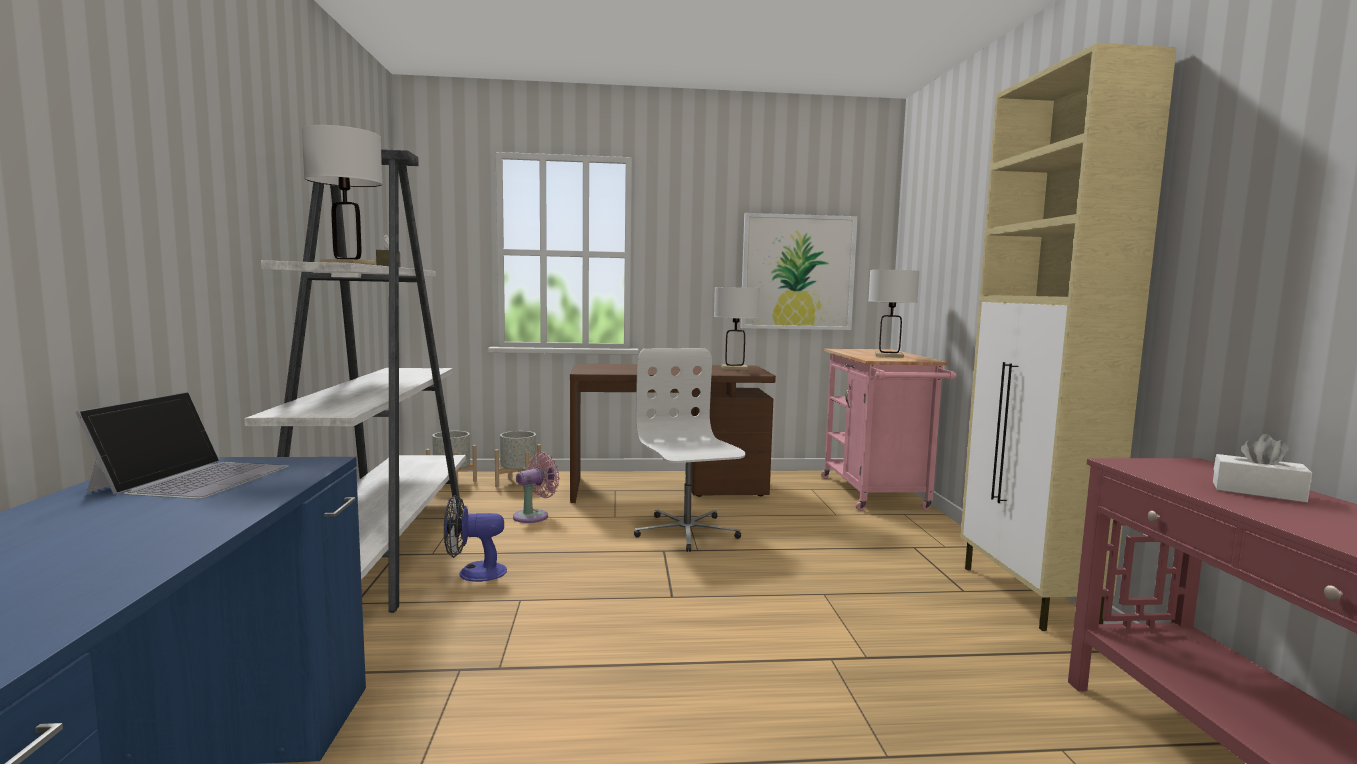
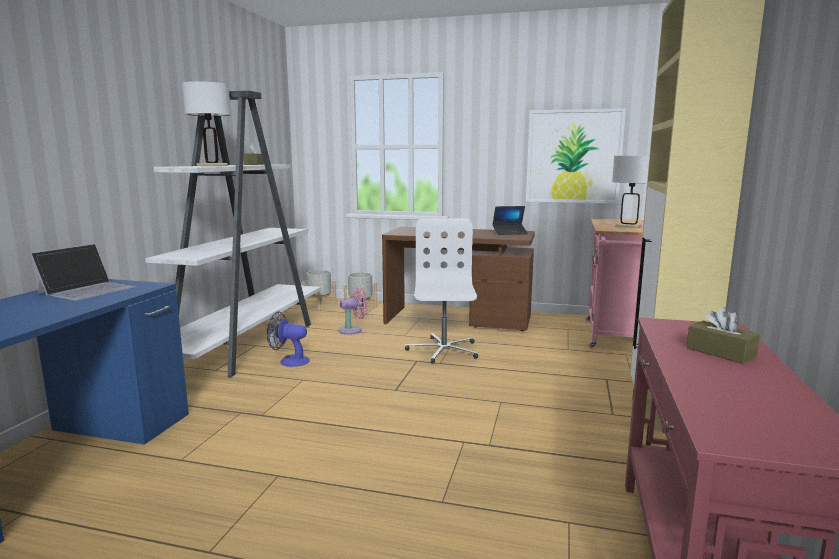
camera: 20 degrees right, 5 degrees up
(734, 368) = (510, 233): white table lamp -> laptop
(1257, 492) = (720, 352): white tissue box -> brown tissue box

